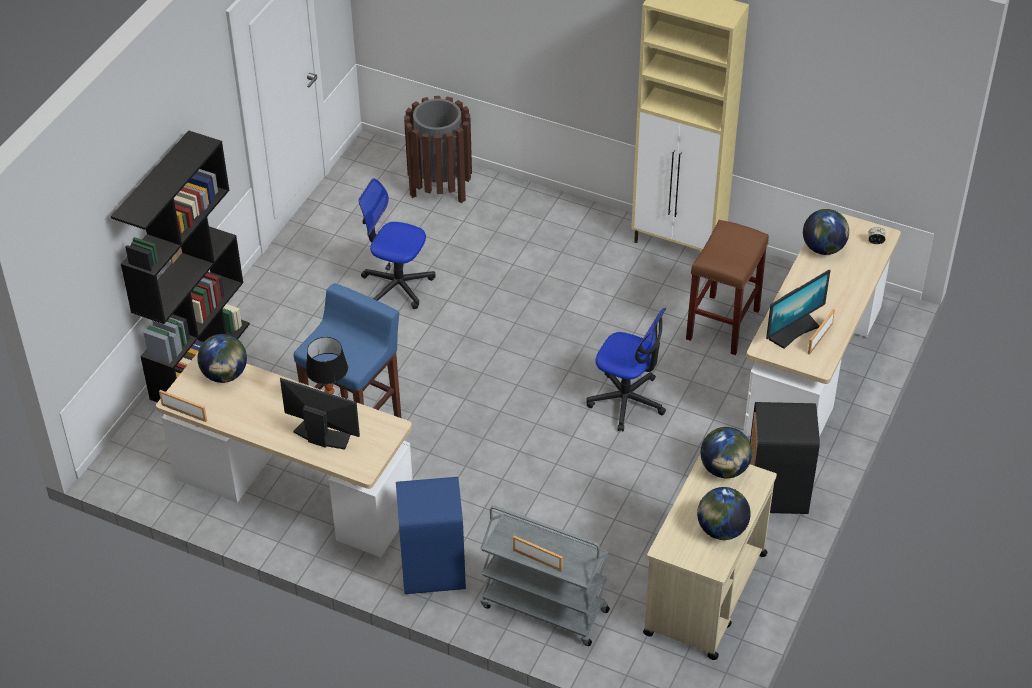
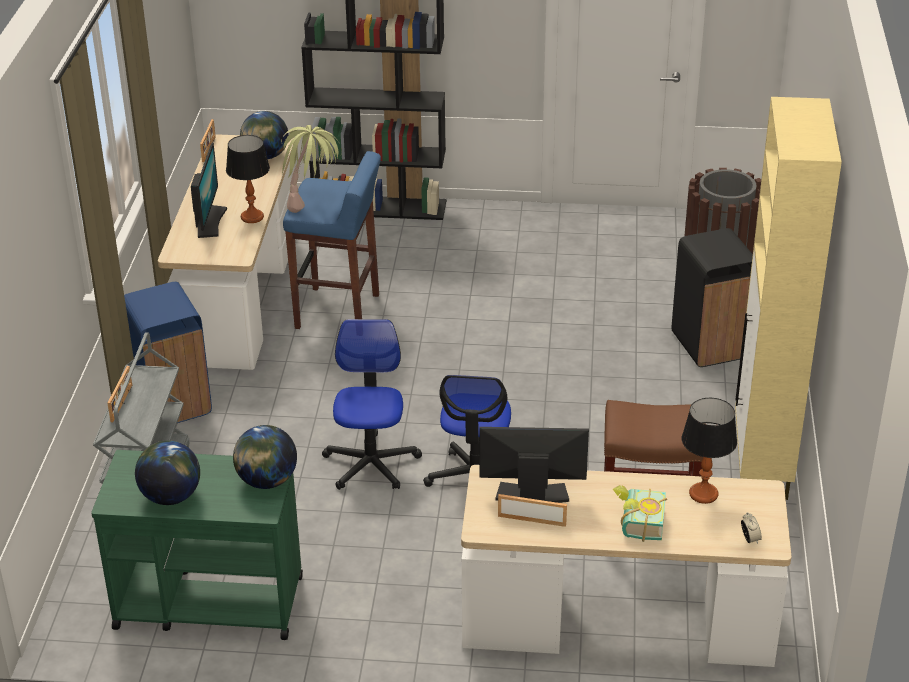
camera: 70 degrees right, 10 degrees down
(346, 356) = (312, 204): none -> potted plant
(397, 285) = (551, 287): office chair -> office chair (371, 464)
(704, 594) = (208, 602): beige cart -> green cart
(777, 495) = (386, 632): black trash can -> black trash can (709, 345)
(793, 331) = (532, 495): monitor -> monitor turned 150 degrees clockwise
(823, 248) = (704, 494): globe -> table lamp
(842, 288) = (637, 523): none -> book

